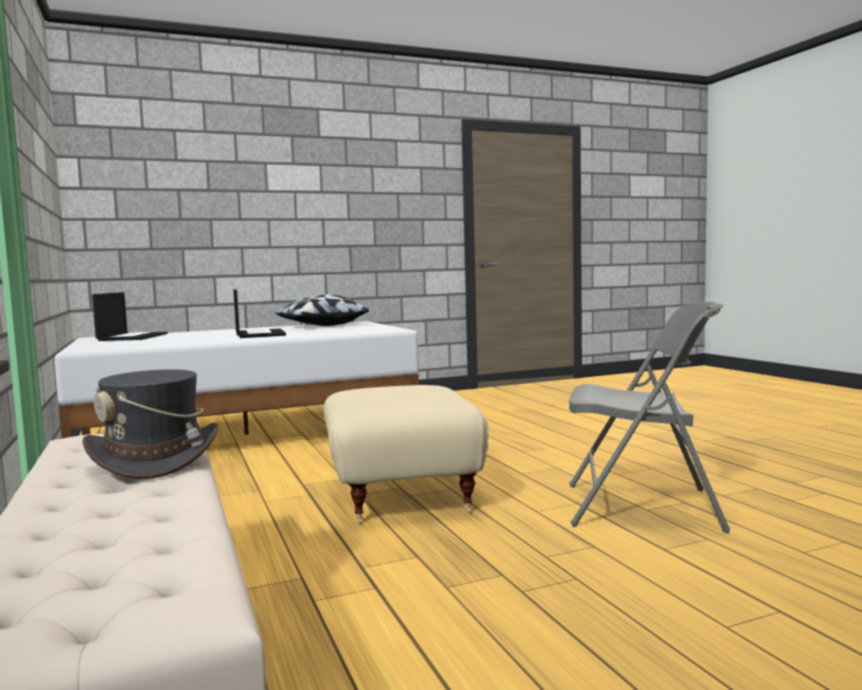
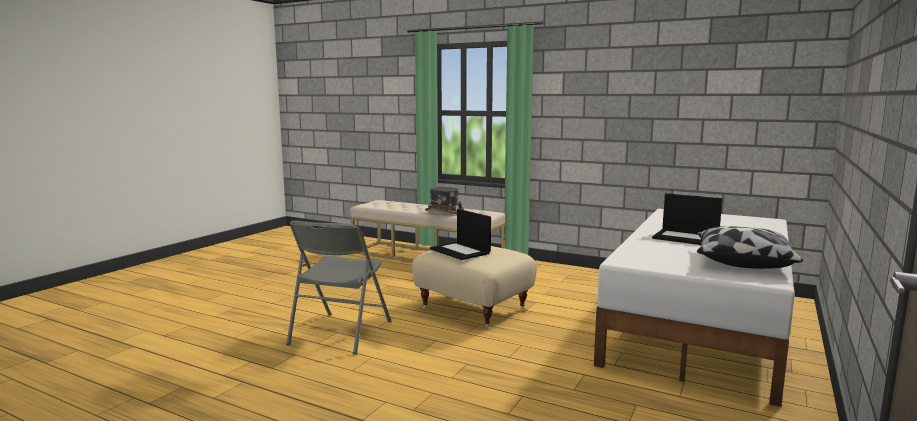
camera: 140 degrees right, 5 degrees up
(132, 337) = (748, 223): laptop -> laptop (461, 251)
(641, 507) = (341, 333): grey chair -> grey chair turned 45 degrees counterclockwise

